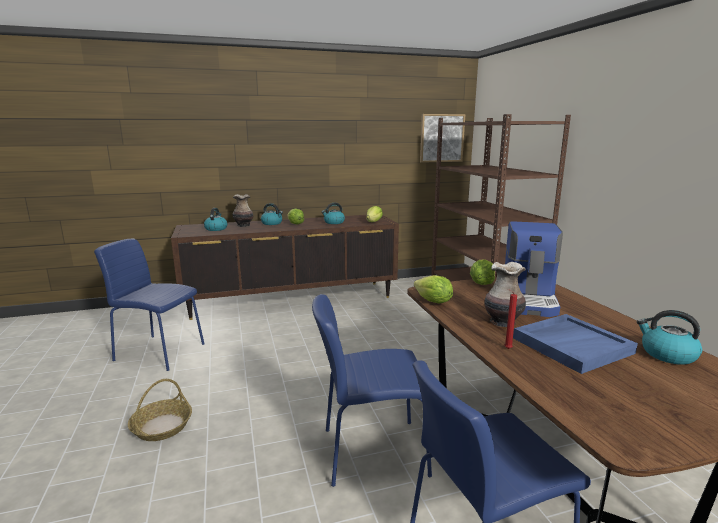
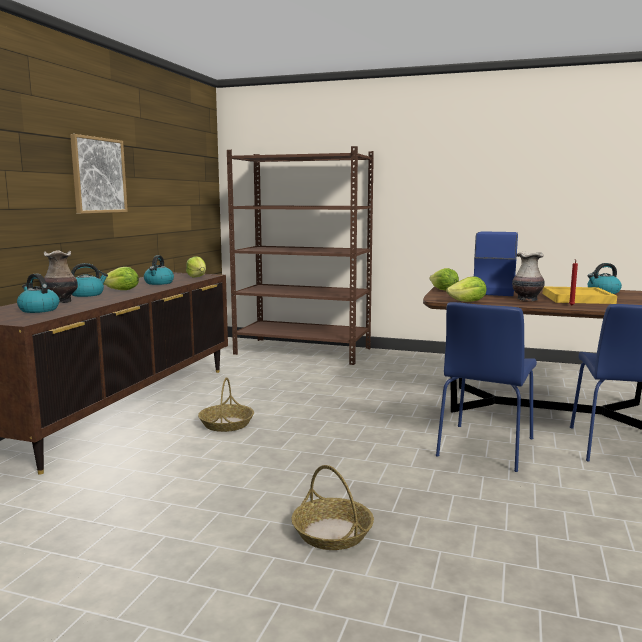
camera: 55 degrees left, 5 degrees down
(157, 352) = (110, 512): blue chair -> none
(300, 333) = (226, 424): none -> basket
(441, 138) = (200, 176): picture -> picture (98, 175)
(529, 300) = (493, 290): coffee machine -> coffee machine turned 120 degrees counterclockwise
(571, 345) = (576, 298): blue tray -> yellow tray

